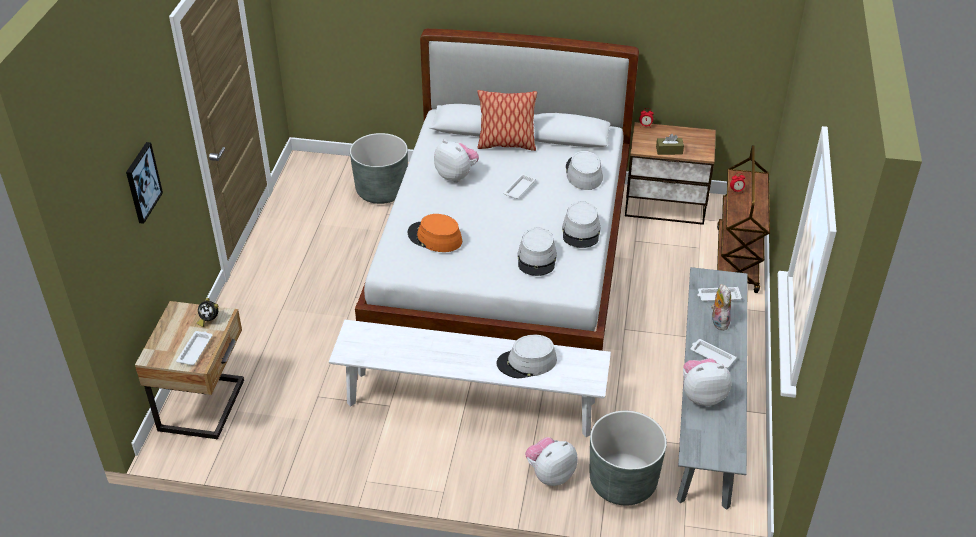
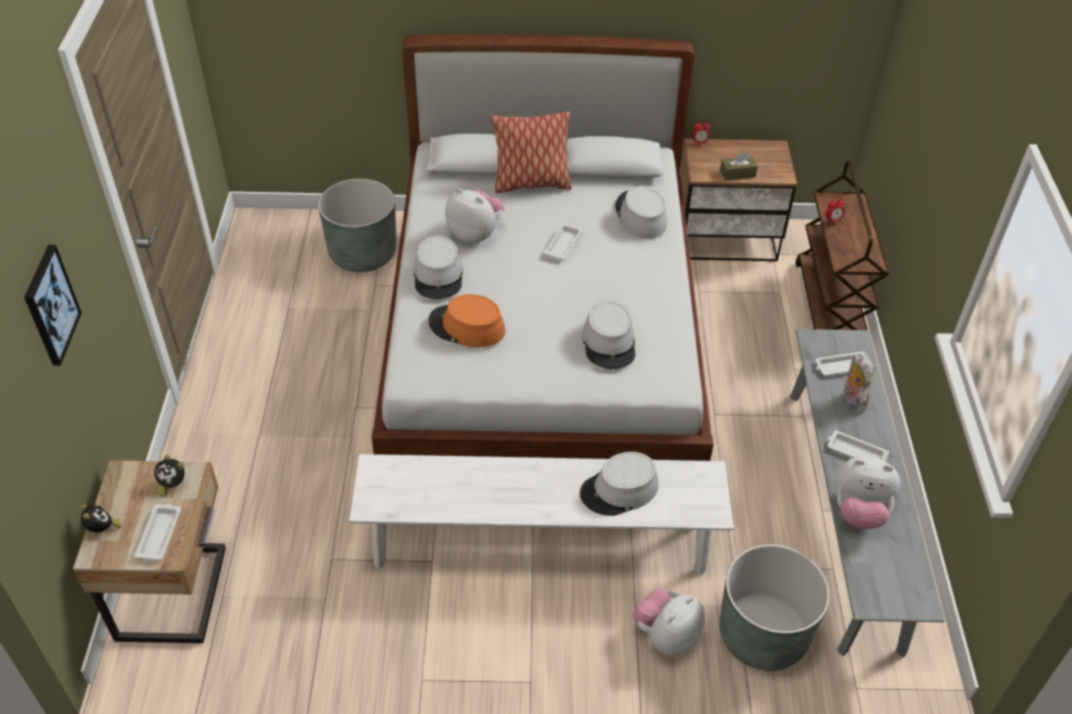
camera: 10 degrees left, 5 degrees up
(158, 343) = (103, 529): none -> alarm clock
(581, 231) = (657, 298): grey hat -> grey hat (438, 276)
(702, 395) = (858, 511): plush toy -> plush toy turned 150 degrees counterclockwise

